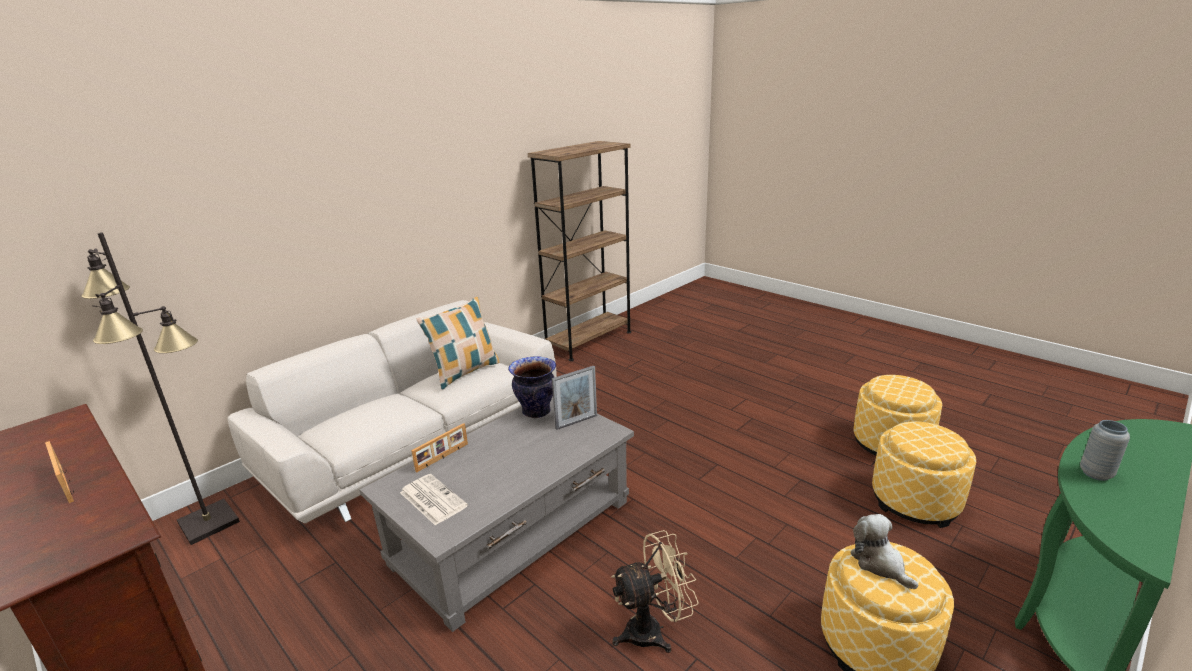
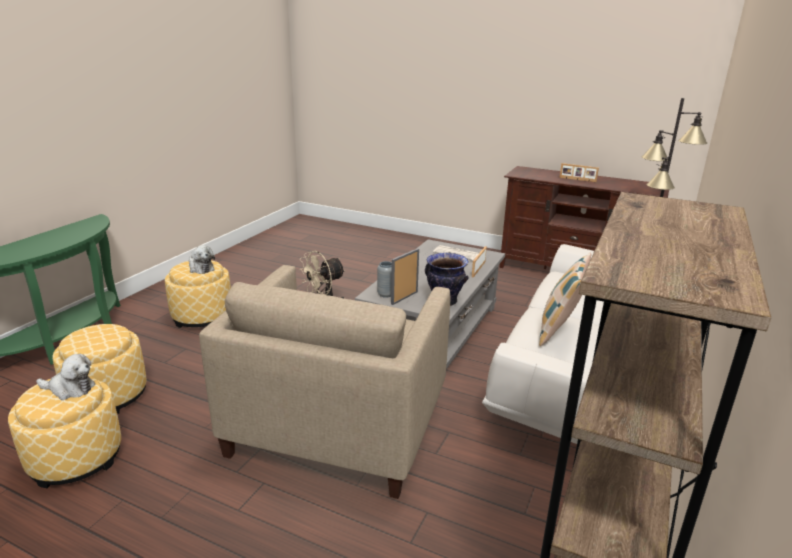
camera: 160 degrees right, 0 degrees up
(670, 437) = (337, 426): none -> beige armchair
(894, 388) = (70, 389): none -> plush toy
(1095, 474) = (64, 240): grey vase -> grey vase (385, 294)

